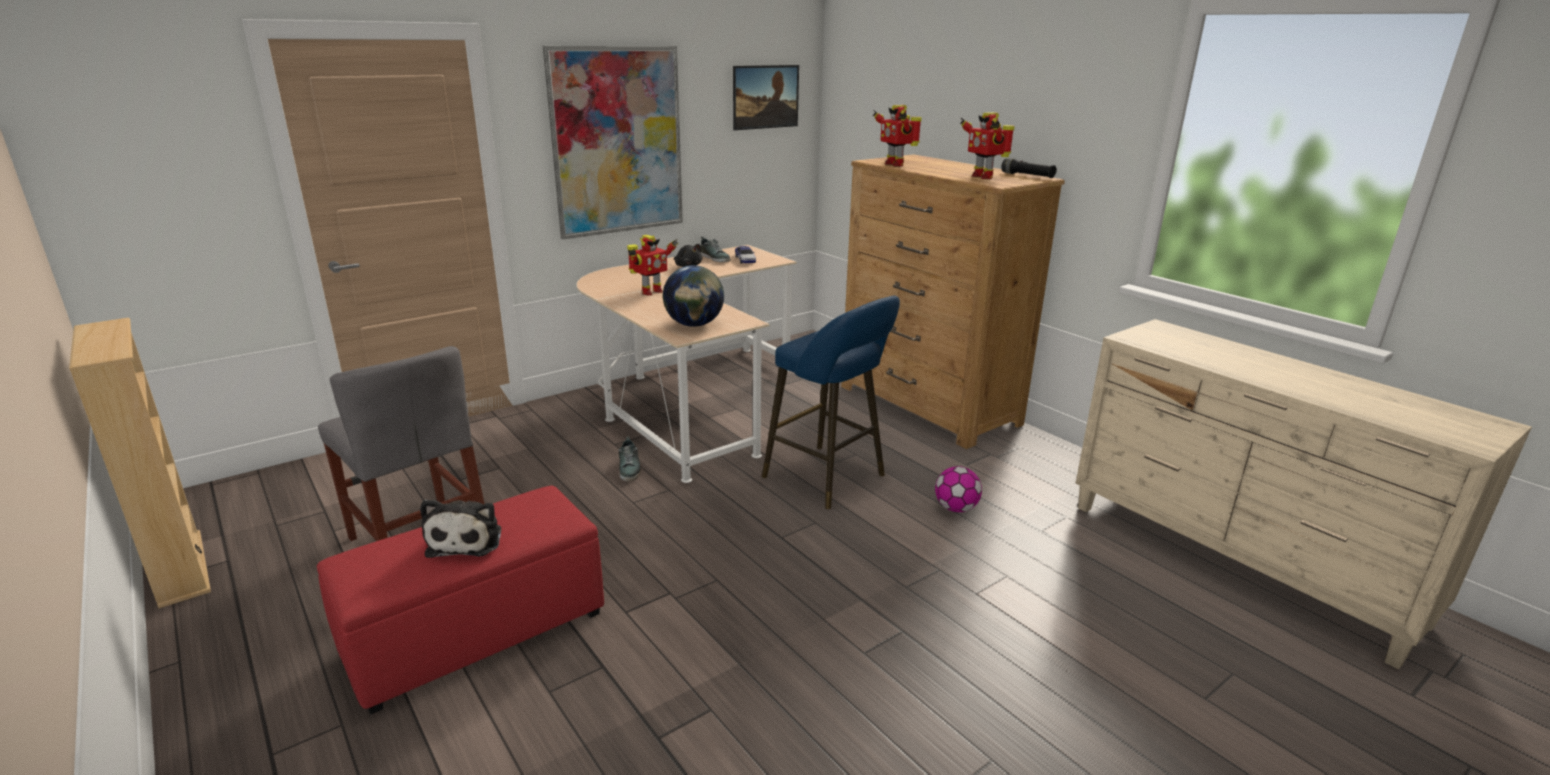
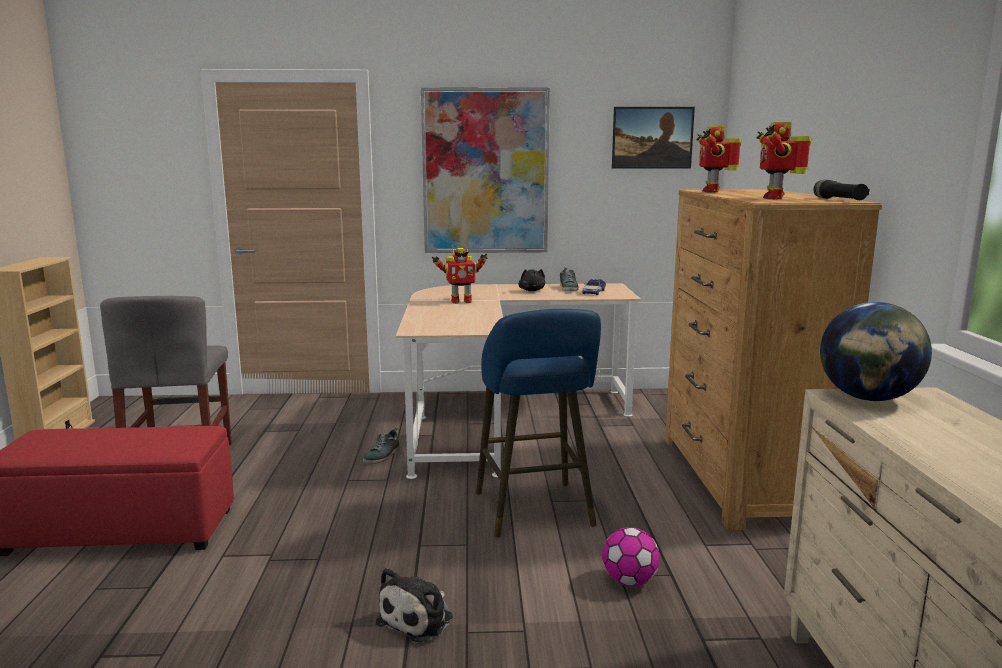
camera: 35 degrees right, 10 degrees down
(467, 539) = (109, 442): plush toy -> plush toy (419, 619)
(694, 325) = (442, 325): globe -> globe (868, 398)

